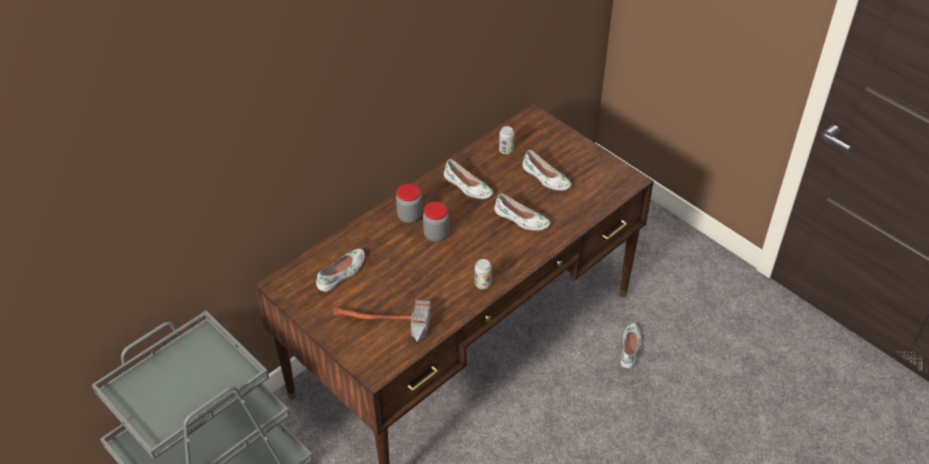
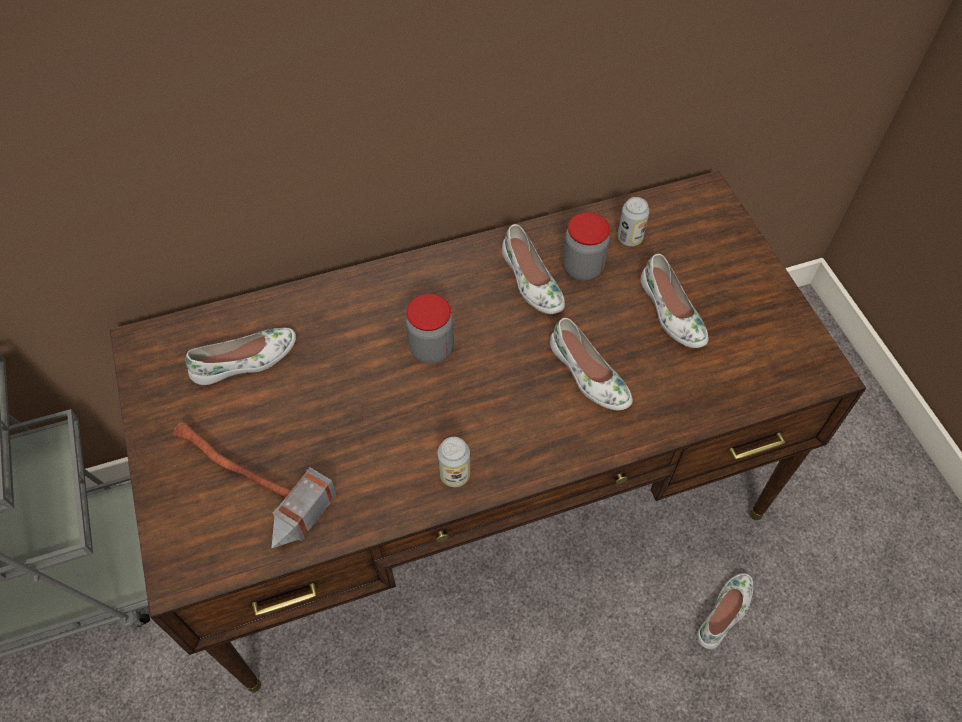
camera: 25 degrees right, 10 degrees up
(409, 216) = (409, 299): jar -> jar (582, 268)

